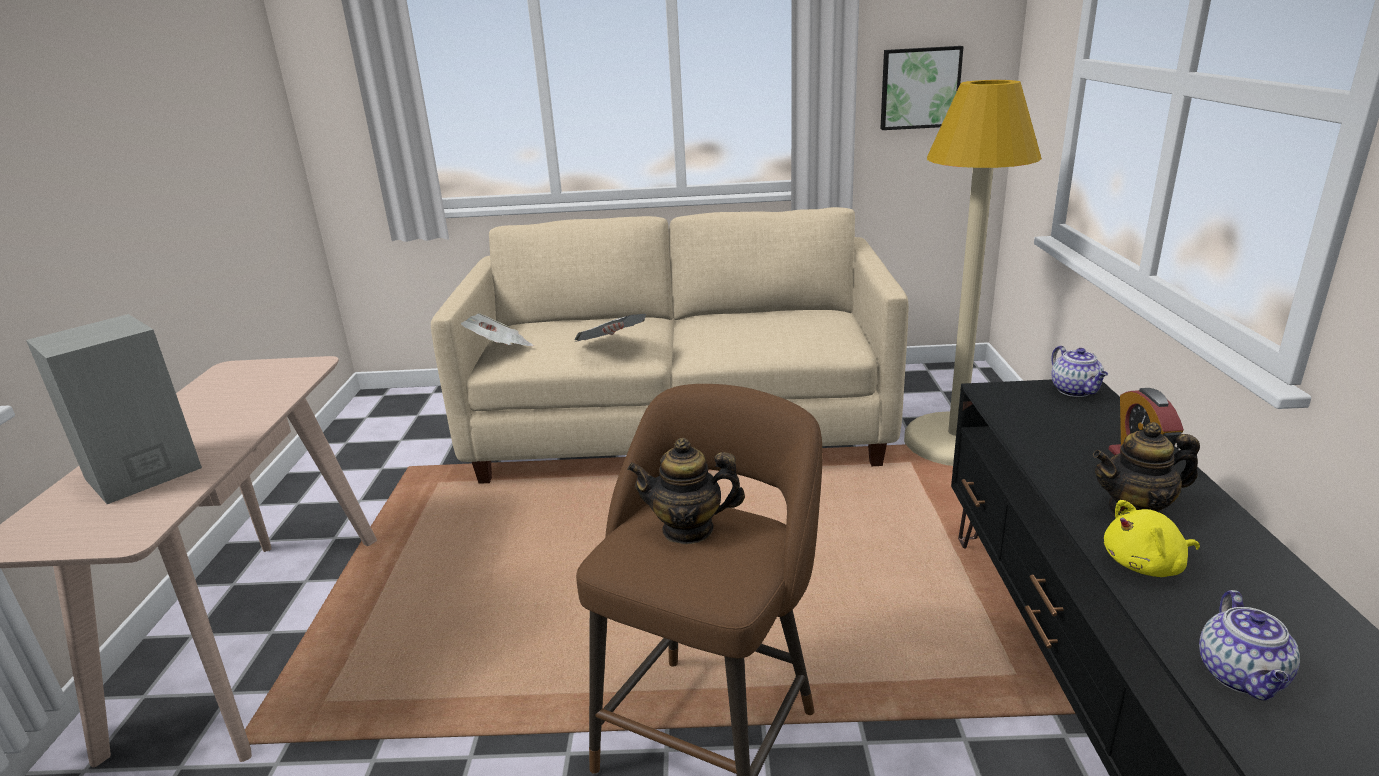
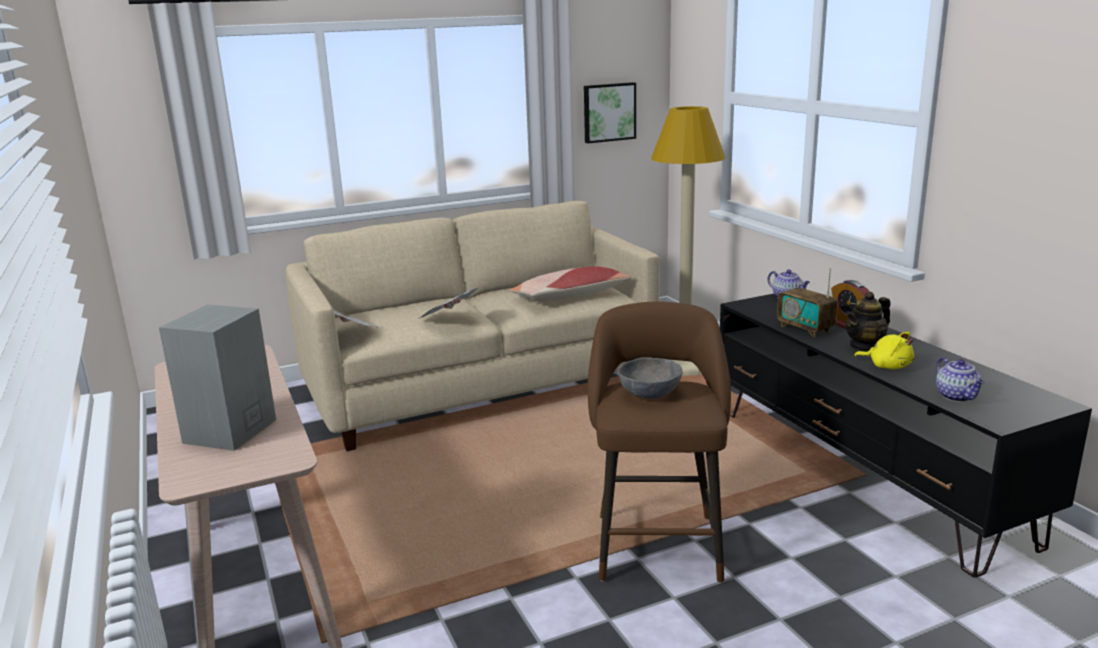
camera: 25 degrees left, 5 degrees down
(688, 529) = (650, 393): teapot -> grey bowl
(784, 336) = (570, 296): none -> pillow
(1056, 454) = (805, 329): none -> radio
(1146, 565) = (887, 366): yellow plush toy -> yellow plush toy turned 105 degrees counterclockwise

